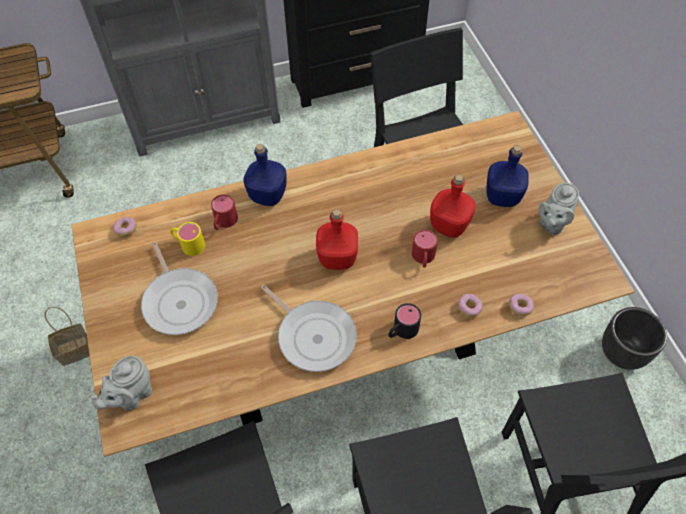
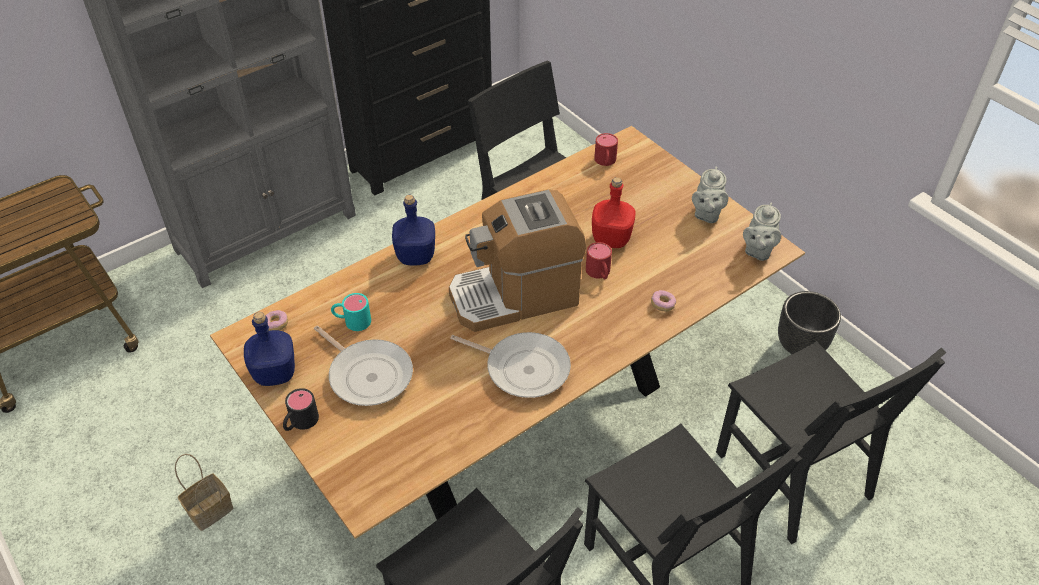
camera: 20 degrees left, 10 degrees down
(132, 395) = (358, 474): grey teapot -> grey teapot (757, 251)
(188, 244) = (352, 321): yellow mug -> turquoise mug
(224, 222) = (381, 292): red mug -> red mug (605, 162)
(337, 259) = (515, 295): red bottle -> coffee machine
(401, 331) = (608, 341): black mug -> black mug (300, 422)
(502, 197) = (650, 203): blue bottle -> blue bottle (275, 374)
(519, 307) = (709, 292): donut -> none

